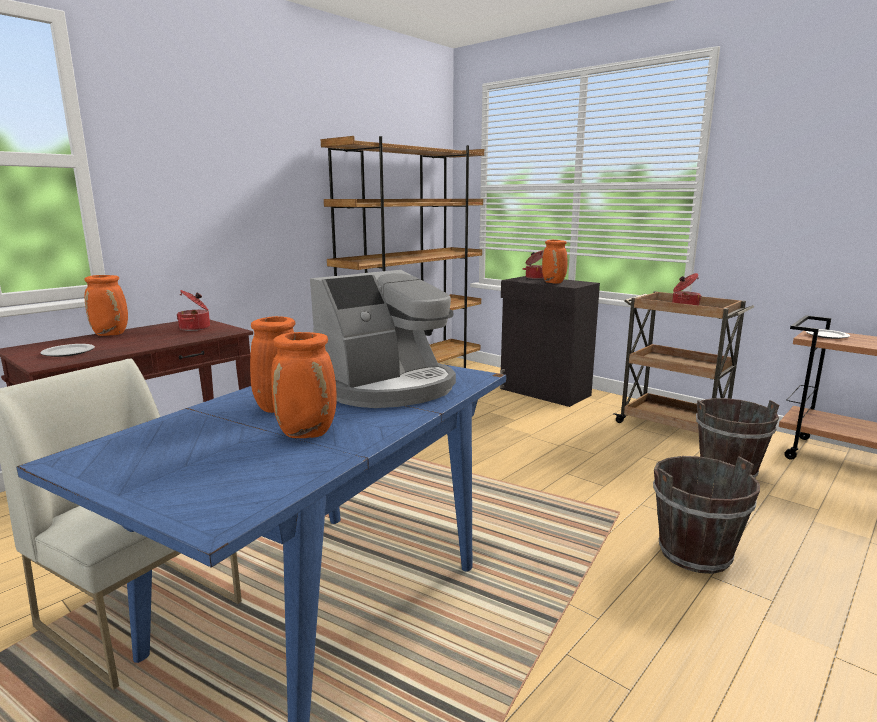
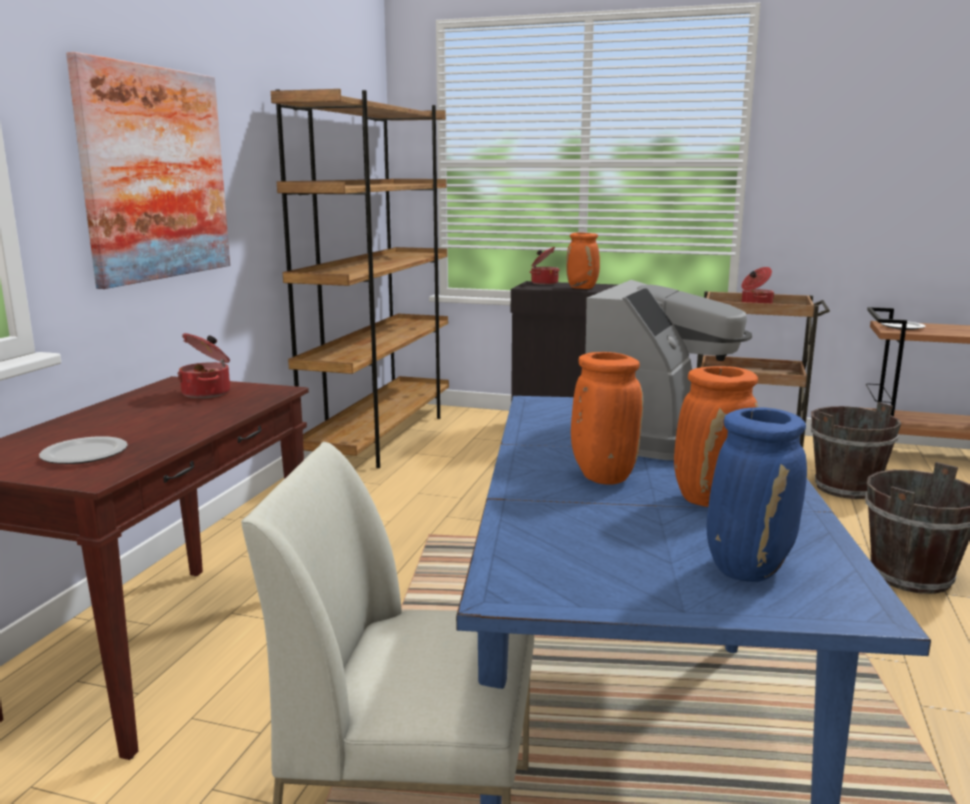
camera: 25 degrees left, 0 degrees up
(111, 334) = (85, 418): orange vase -> none
(214, 193) = (156, 174): none -> picture
(217, 480) = (748, 568): none -> blue vase

